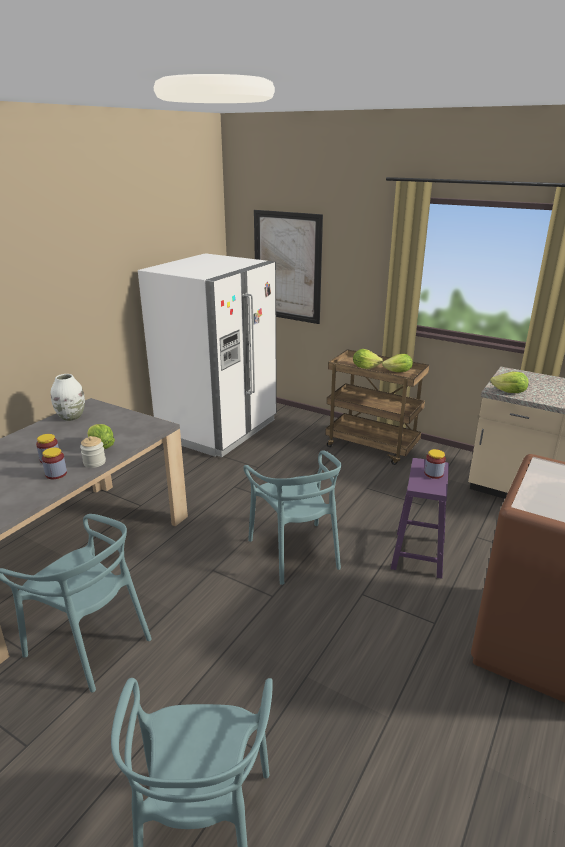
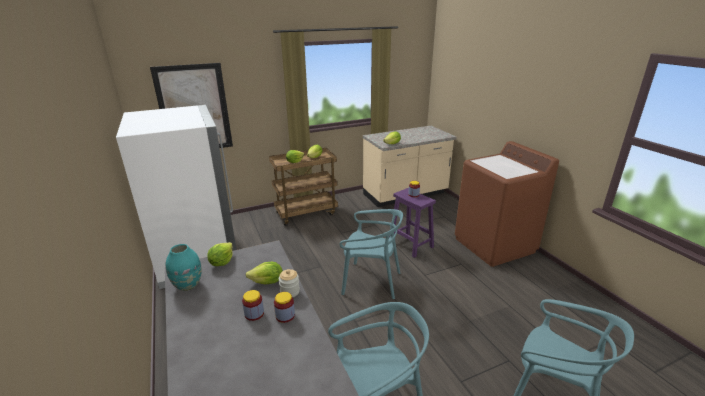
camera: 55 degrees left, 0 degrees up
(71, 417) = (188, 285): white vase -> turquoise vase
(116, 415) = (222, 262): none -> lettuce

